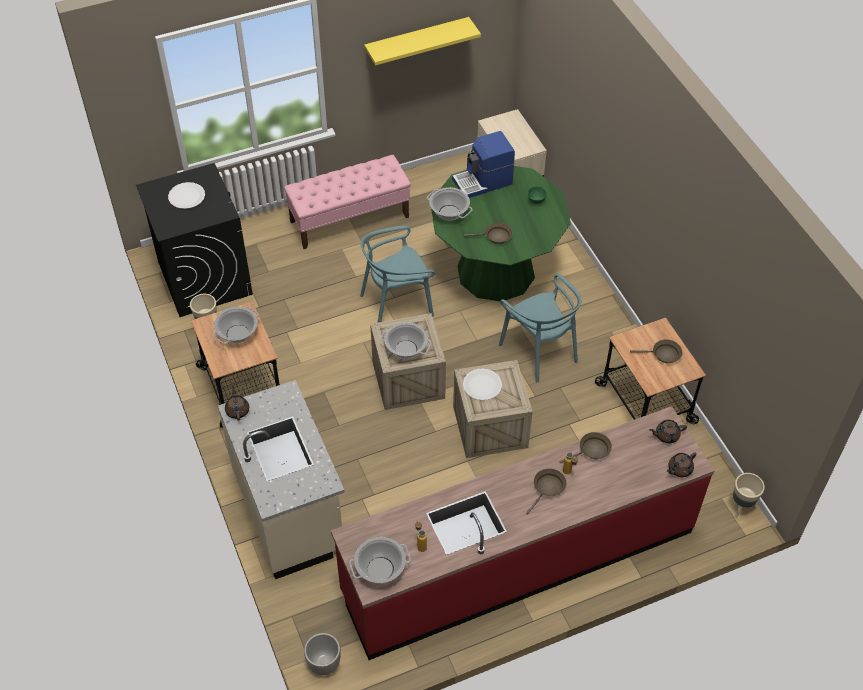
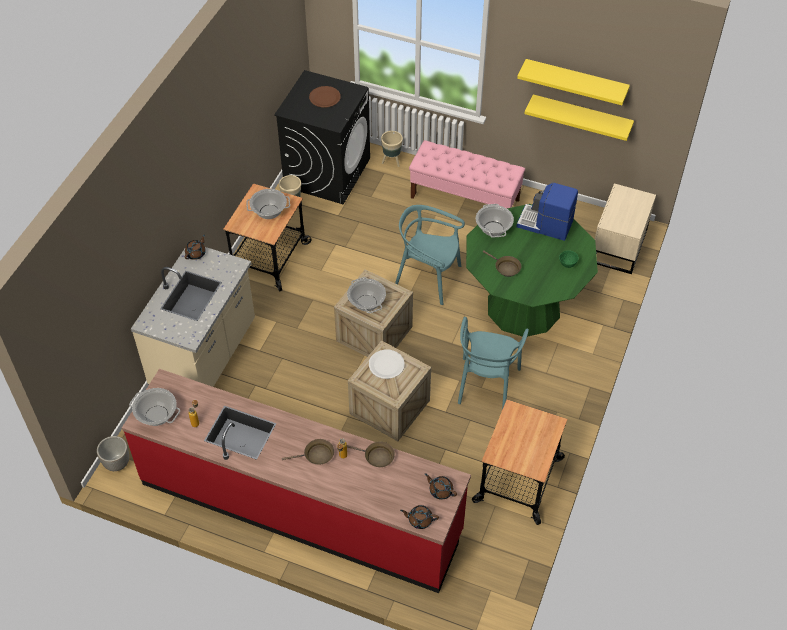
camera: 45 degrees right, 0 degrees up
(186, 196) = (325, 97): white plate -> brown plate
(428, 74) = (581, 116): none -> yellow shelf
(663, 354) = (531, 442): brown frying pan -> none
(741, 508) = (496, 609): beige planter -> beige planter (391, 161)

